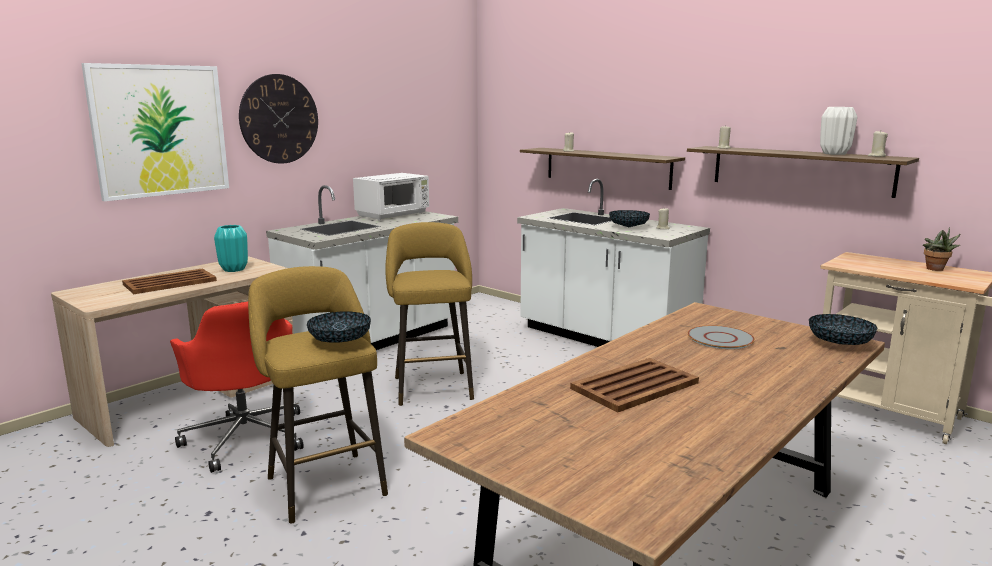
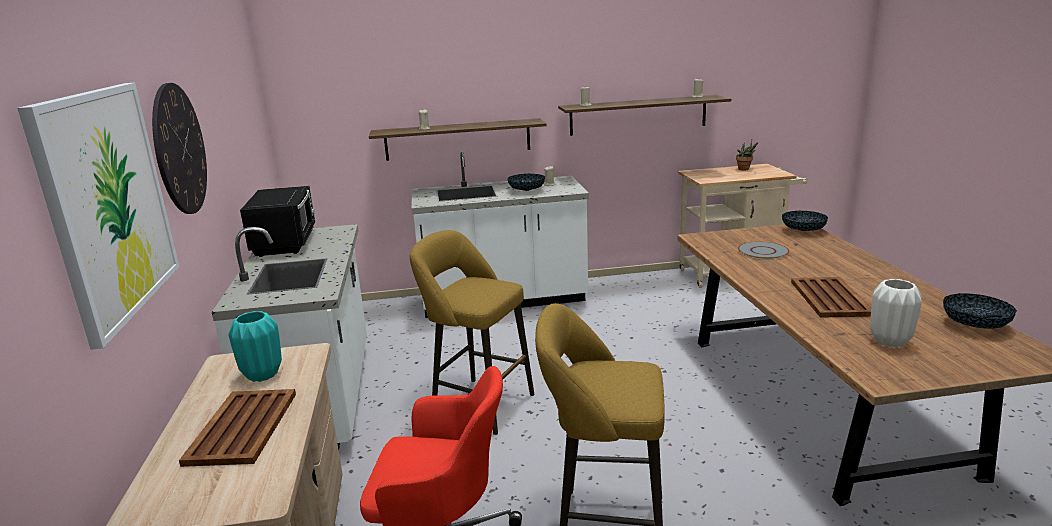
camera: 50 degrees left, 5 degrees up
(340, 342) = (631, 371): bowl -> bowl (975, 325)
(393, 215) = (286, 243): white microwave -> black microwave
(834, 154) = (670, 99): white vase -> white vase (890, 341)

